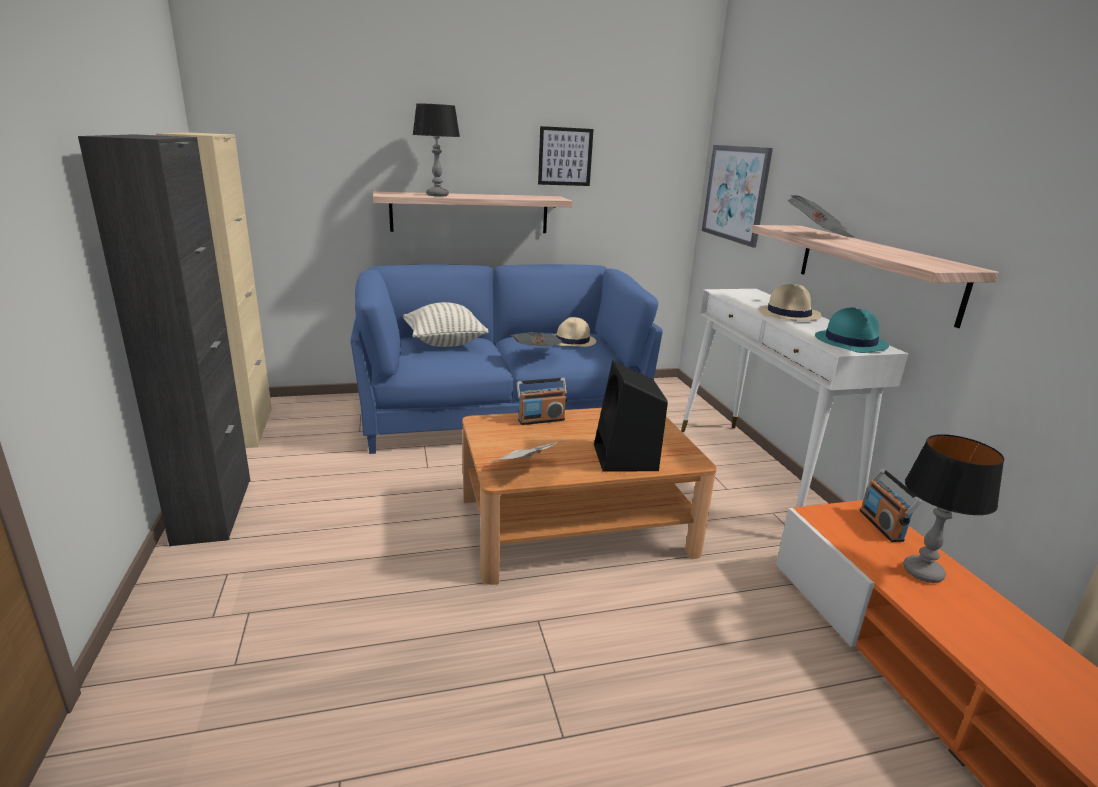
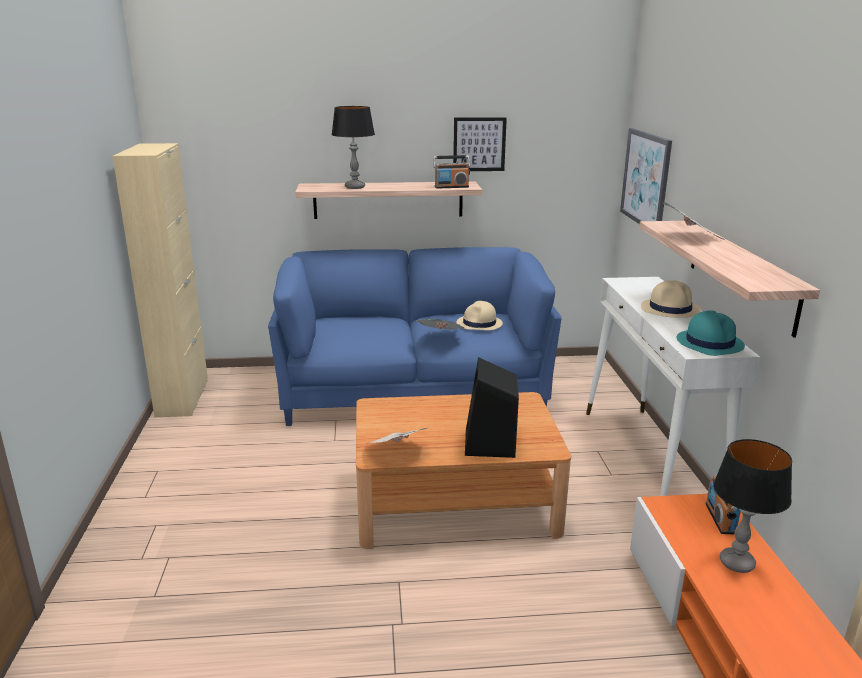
camera: 10 degrees right, 0 degrees up
(213, 510) = (150, 471): black cabinet -> none
(444, 343) = (358, 324): pillow -> none
(541, 420) = (426, 404): radio -> radio (451, 187)

